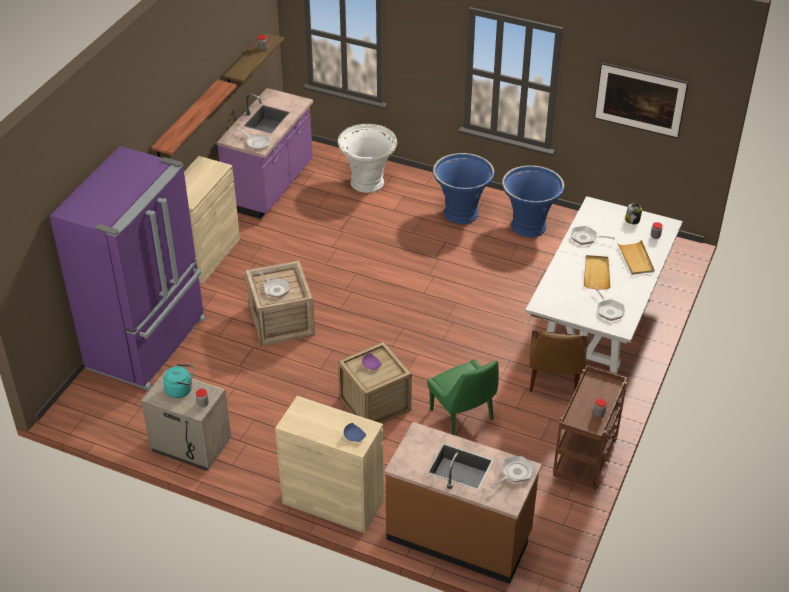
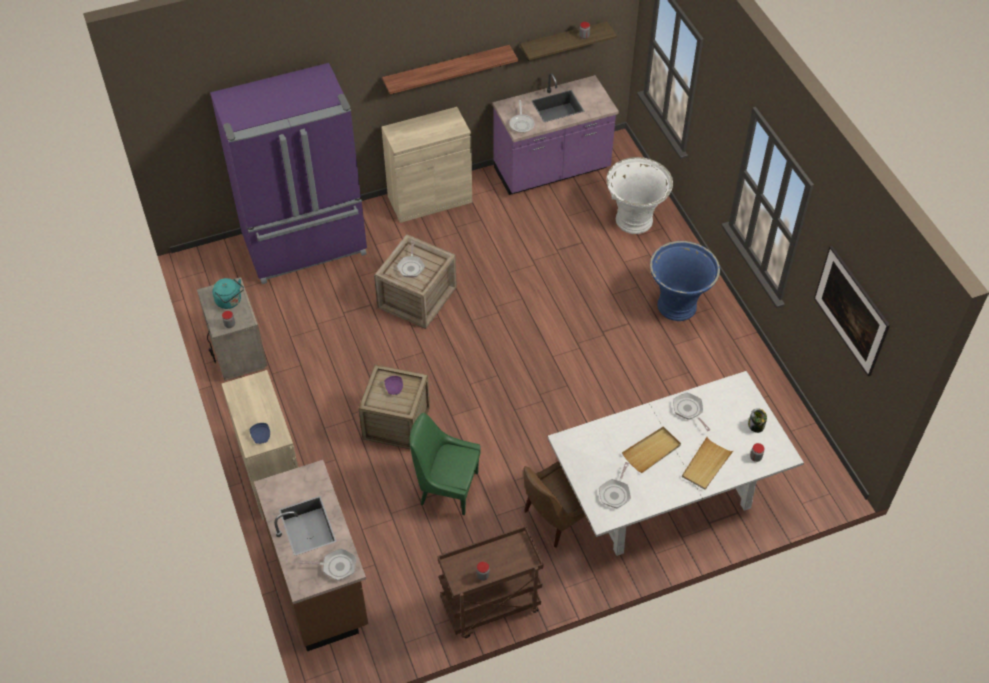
camera: 45 degrees right, 10 degrees up
(463, 416) = (446, 488): green chair -> green chair turned 90 degrees clockwise
(529, 226) = (721, 361): blue planter -> none

